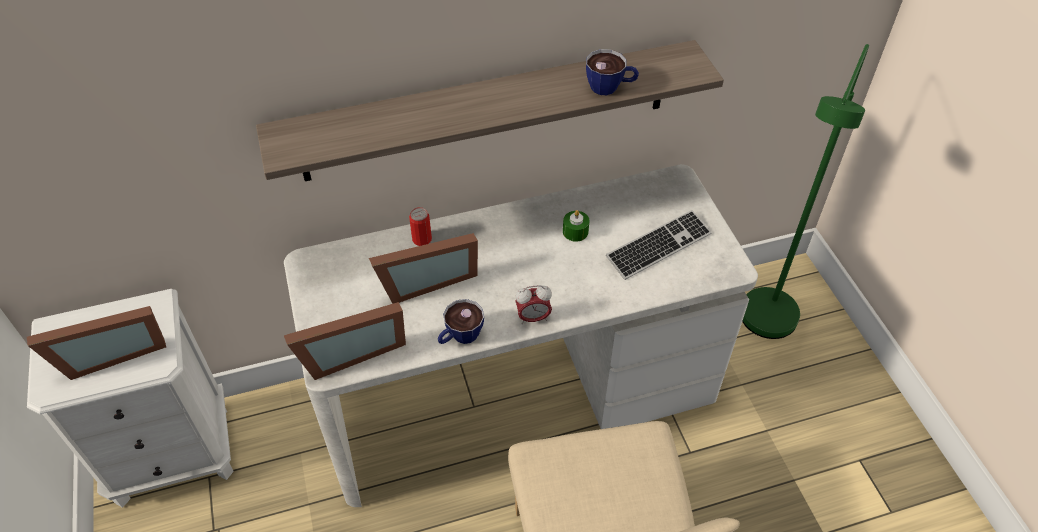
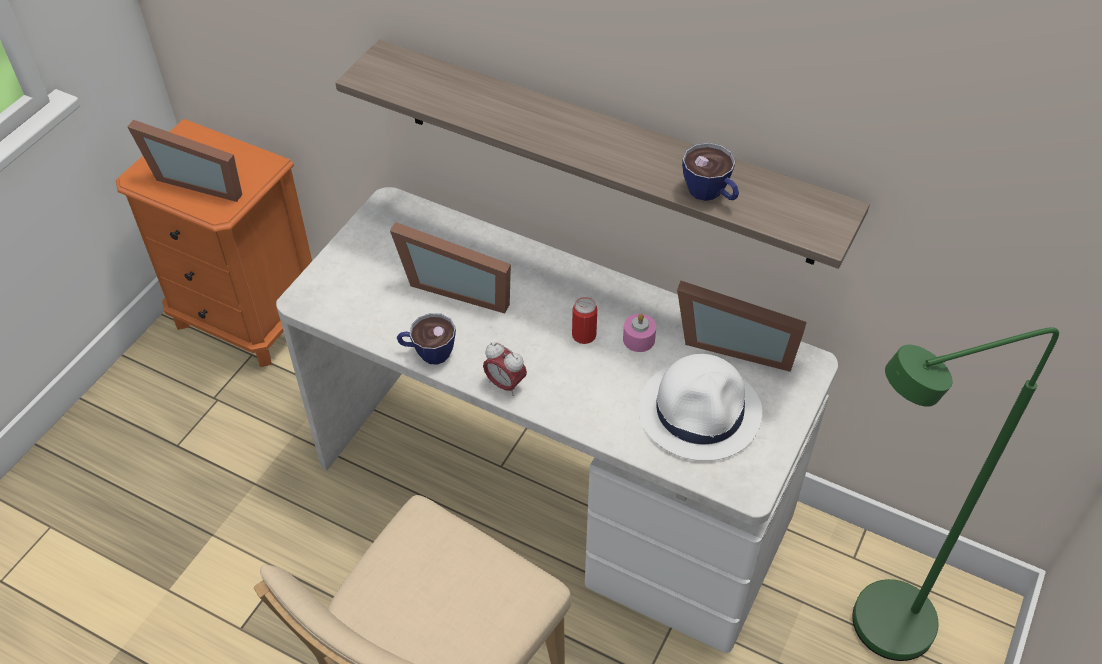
camera: 45 degrees right, 0 degrees up
(173, 454) = (247, 317): white nightstand -> orange nightstand
(350, 352) = (335, 299): picture frame -> picture frame (735, 343)
(422, 239) = (499, 249): can -> can (584, 335)
(575, 231) = (638, 339): green candle -> pink candle
(658, 246) = (700, 411): keyboard -> white hat

